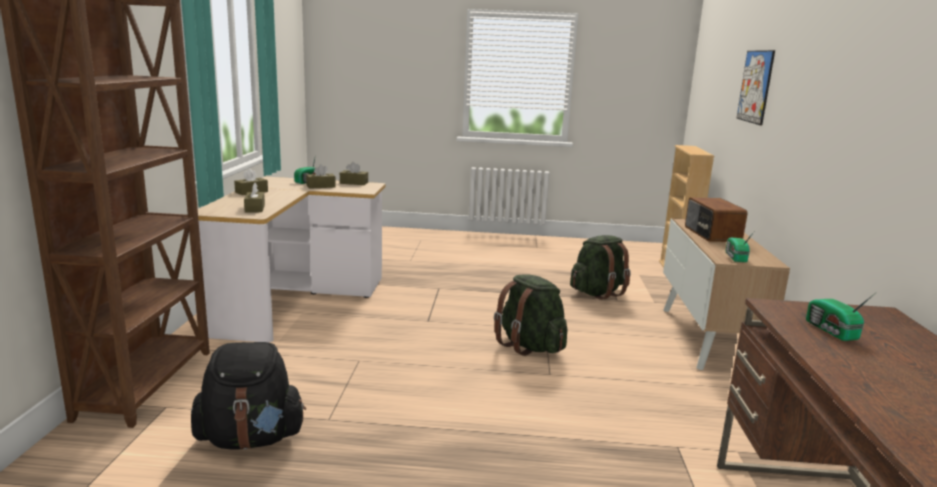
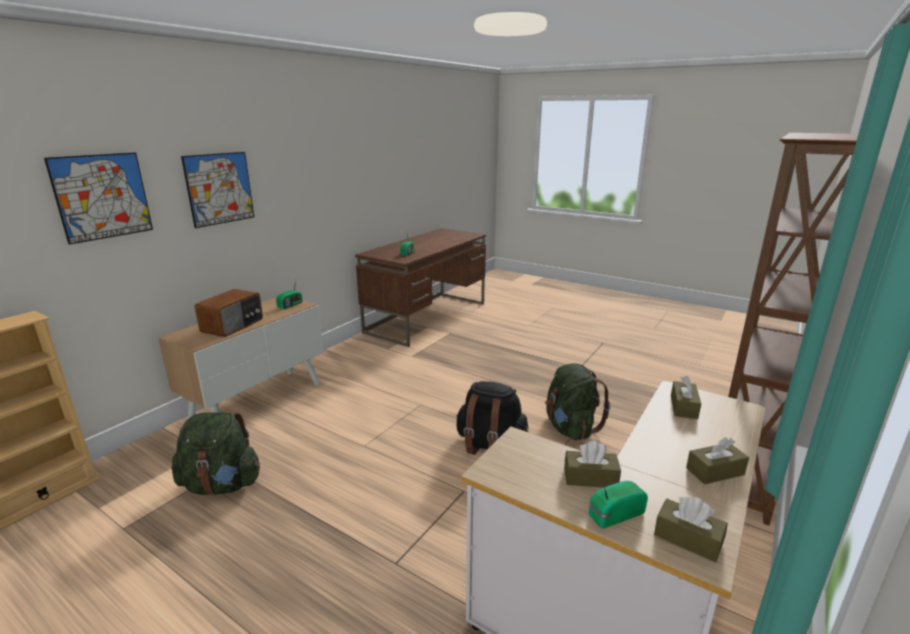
camera: 150 degrees left, 5 degrees up
(251, 439) = (639, 410): black backpack -> black backpack (490, 445)
(354, 183) = (522, 486): brown tissue box -> brown tissue box (688, 539)
(529, 346) = (403, 431): green backpack -> green backpack (570, 428)
(802, 100) = (219, 188): none -> picture

